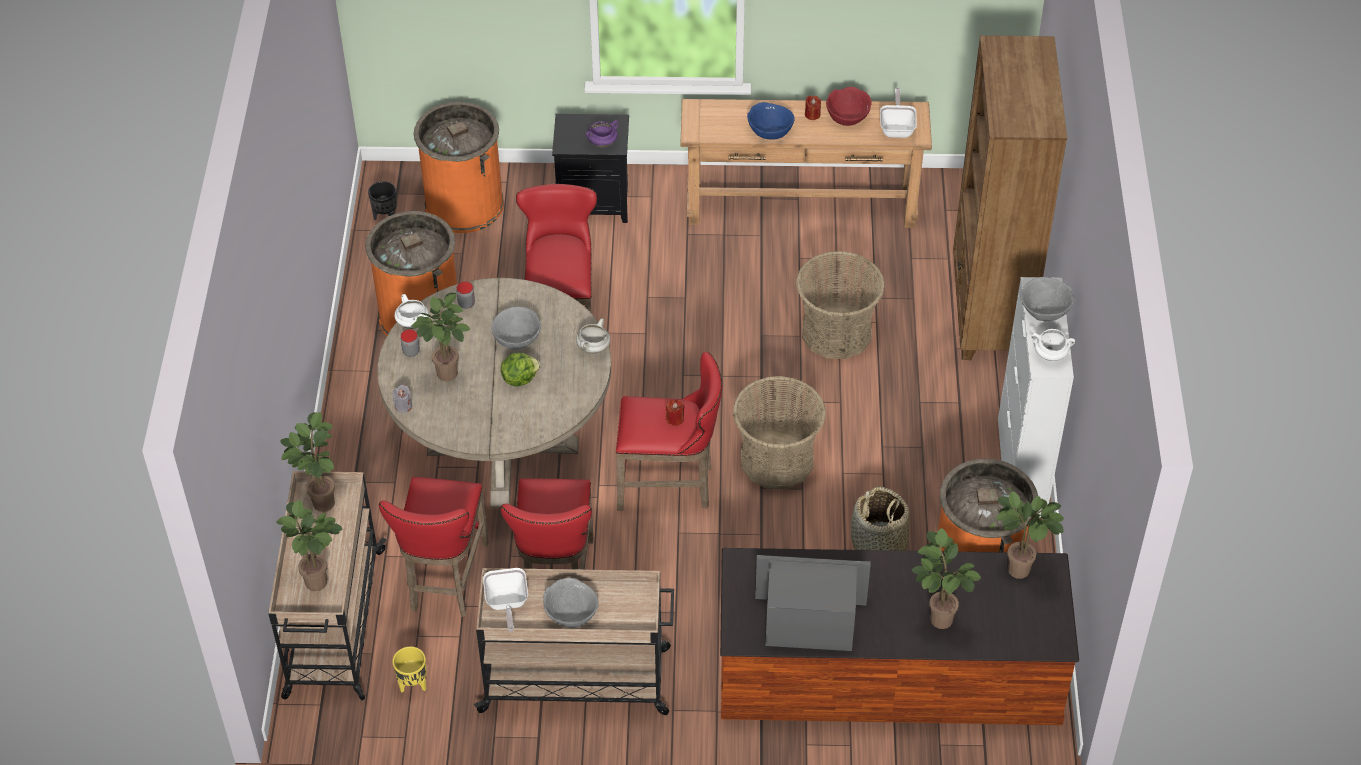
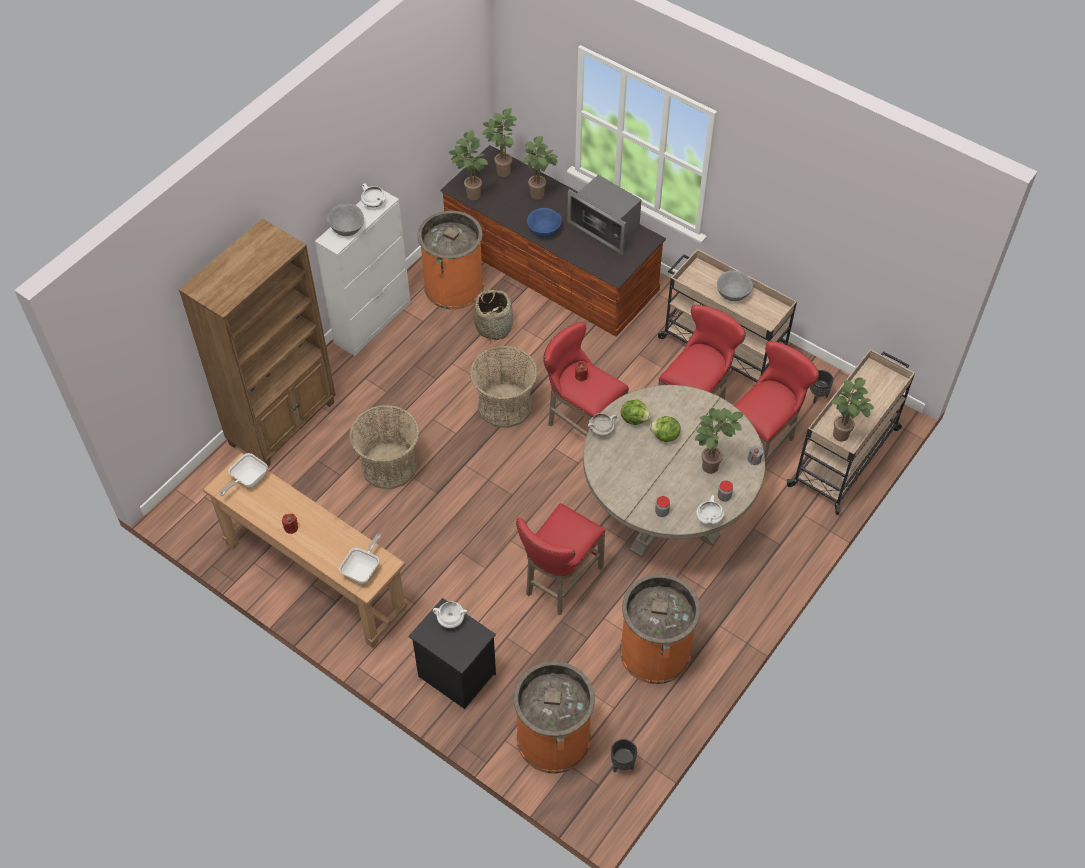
camera: 145 degrees left, 5 degrees up
(320, 583) = (870, 386): potted plant -> potted plant (502, 170)
(412, 684) = (818, 396): yellow planter -> black planter
(506, 604) = (766, 317): frying pan -> frying pan (363, 569)
(516, 338) = (646, 466): grey bowl -> none
(567, 378) = (634, 418): none -> lettuce
(602, 142) = (450, 620): purple cooking pot -> white cooking pot
(770, 130) = (333, 532): blue bowl -> blue bowl (544, 230)
(848, 116) = (269, 510): red bowl -> none

